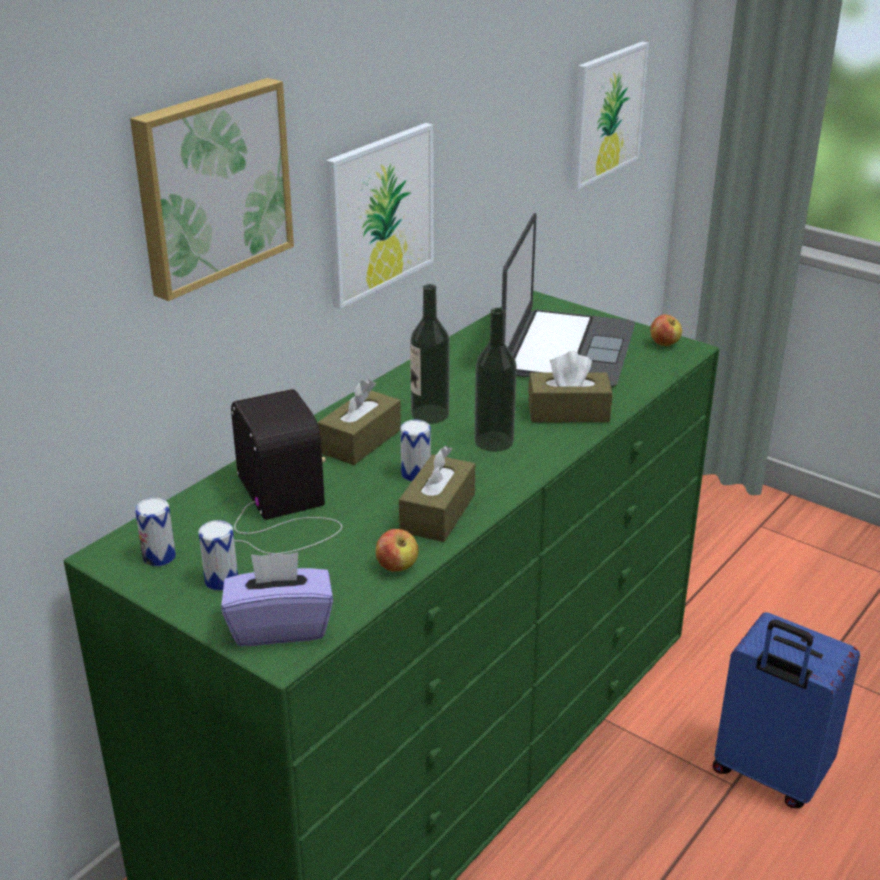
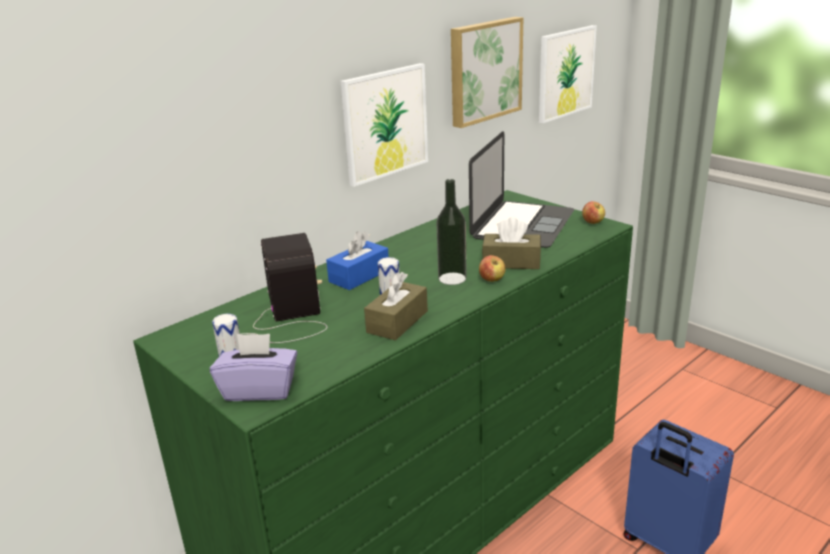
camera: 10 degrees right, 5 degrees down
(159, 556) = (196, 341): can -> none
(211, 185) = (248, 88): picture -> picture (483, 71)
(360, 441) = (359, 276): brown tissue box -> blue tissue box
(397, 567) = (356, 355): apple -> apple (492, 280)
(430, 414) = (413, 261): bottle -> none

